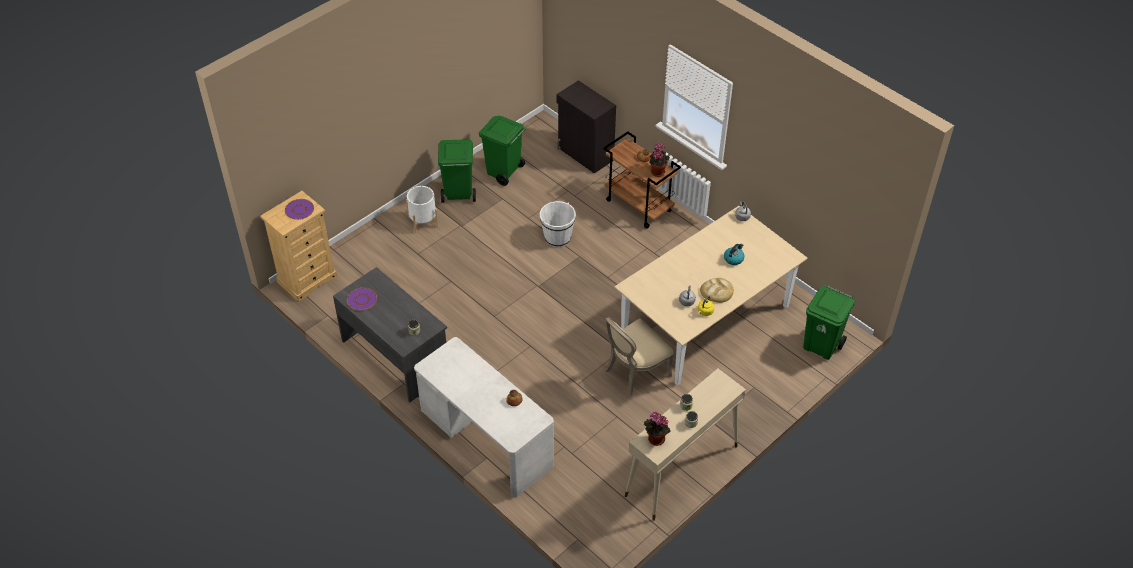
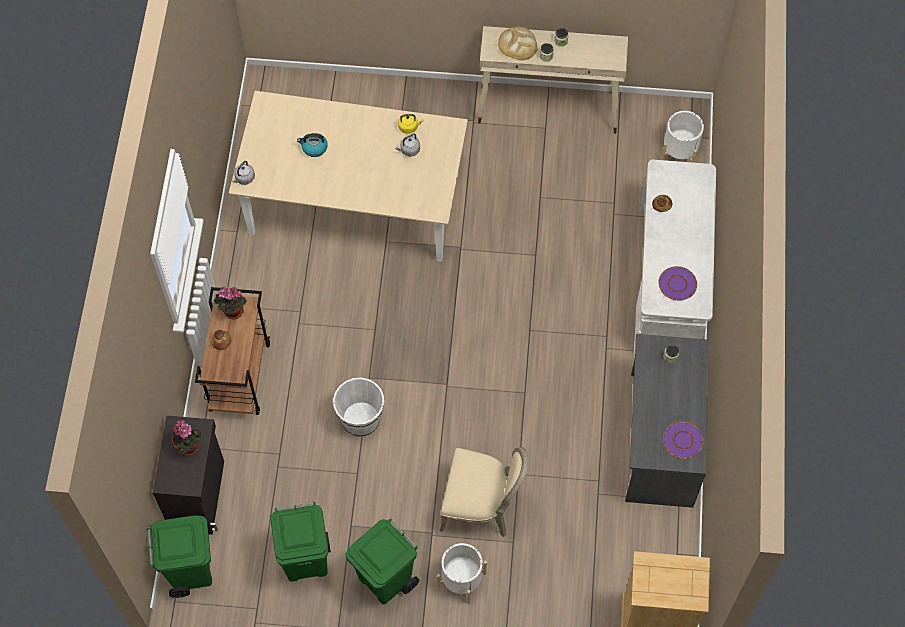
camera: 130 degrees left, 15 degrees up
(299, 210) = (660, 577): purple plate -> purple plate (677, 284)
(572, 522) = (679, 152): none -> white planter
(634, 372) = (476, 218): beige chair -> beige chair (481, 506)
(655, 439) = (604, 55): potted plant -> potted plant (190, 447)
(717, 291) = (373, 134): bread -> bread (517, 45)
(821, 346) = (299, 93): green trash can -> green trash can (191, 570)

